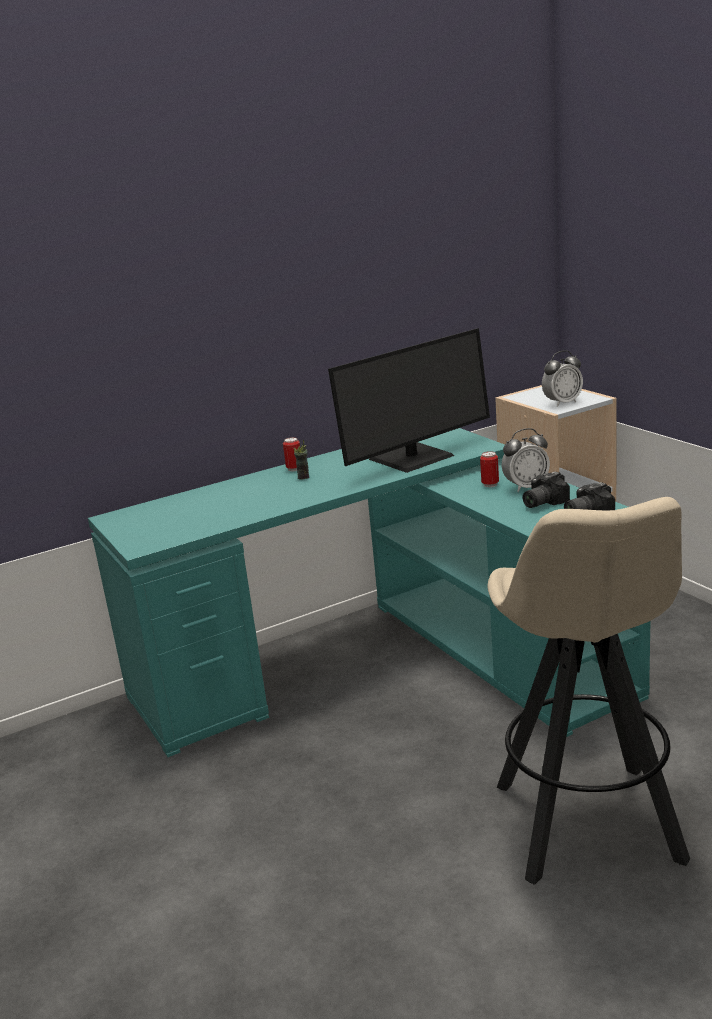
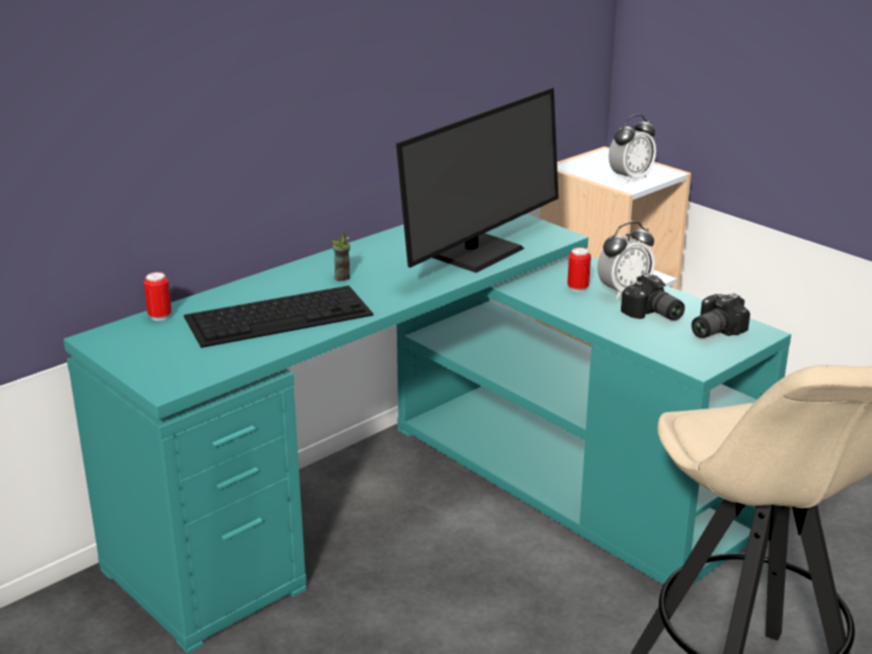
camera: 15 degrees left, 5 degrees up
(244, 502) = (280, 315): none -> keyboard
(294, 469) = (323, 265): can -> can (160, 316)
(541, 502) = (652, 315): camera -> camera turned 75 degrees counterclockwise

